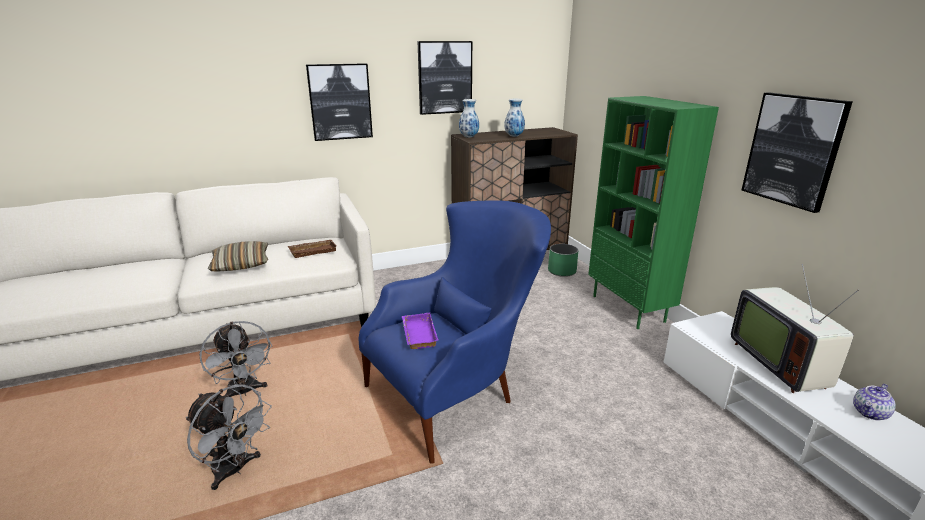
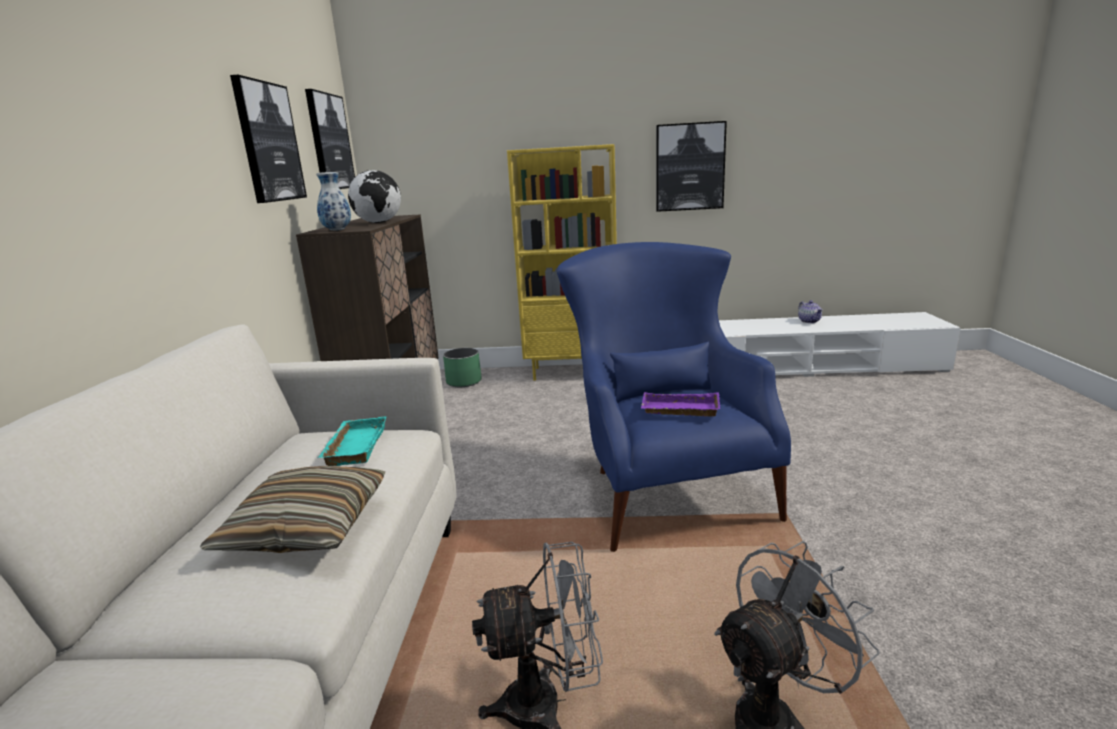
camera: 65 degrees left, 5 degrees down
(313, 251) = (354, 446): brown tray -> turquoise tray
(340, 102) = (158, 180): picture -> picture (329, 142)
(514, 136) = (379, 222): vase -> globe
(629, 308) = (572, 372): green bookcase -> yellow bookcase
(780, 363) = (746, 325): television -> none

